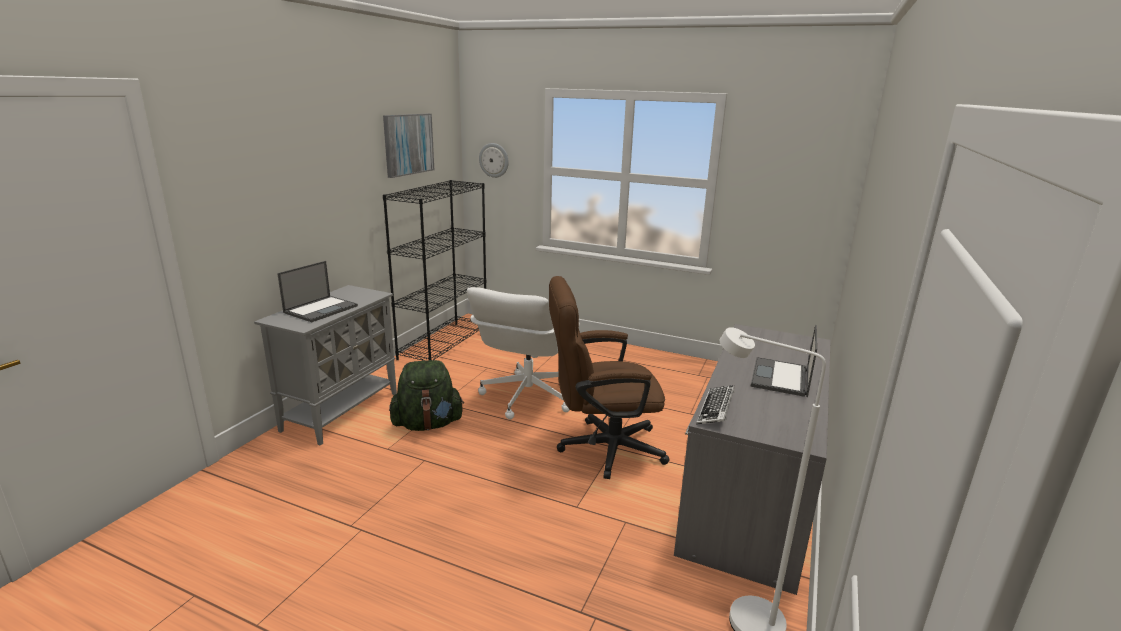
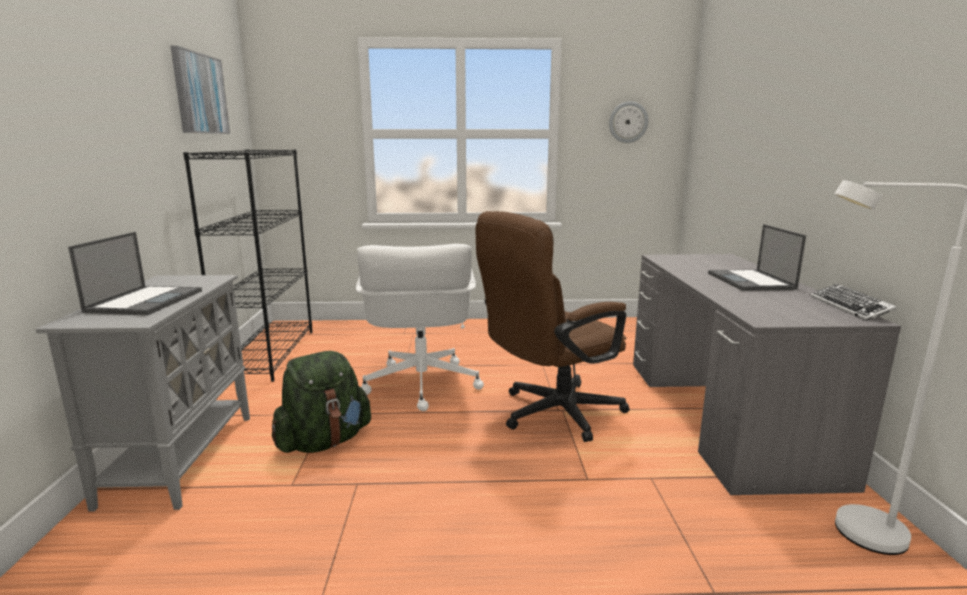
camera: 25 degrees left, 5 degrees down
(494, 160) = (296, 126): wall clock -> wall clock (628, 122)
(716, 409) = (751, 311): keyboard -> keyboard (850, 307)

